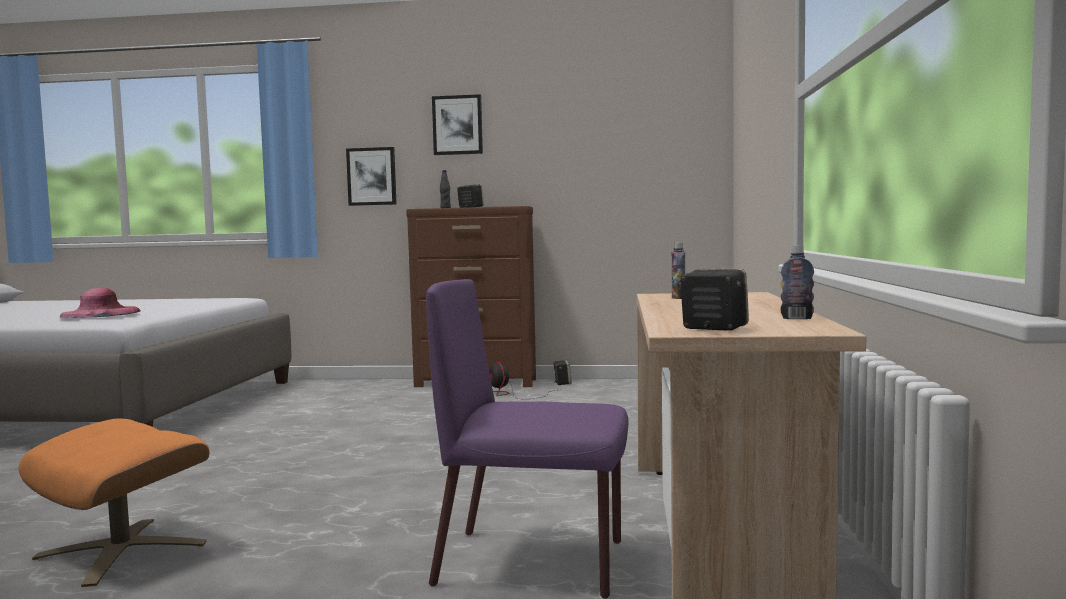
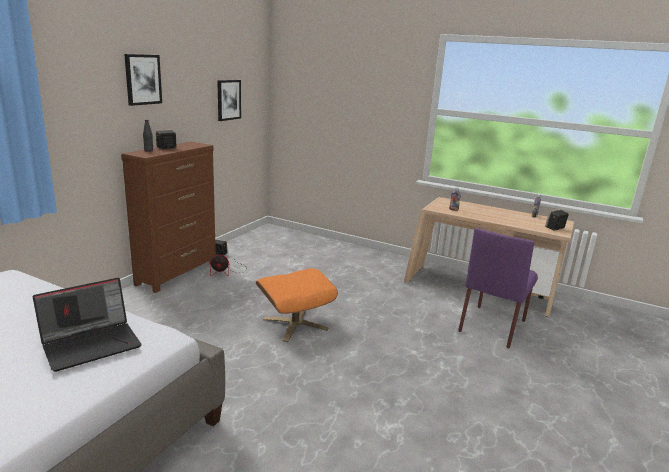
camera: 70 degrees left, 15 degrees up
(100, 313) = (92, 343): pink hat -> laptop
(122, 550) = (444, 425): orange ottoman -> orange ottoman (295, 324)
(371, 176) = (81, 127): picture -> picture (228, 100)

